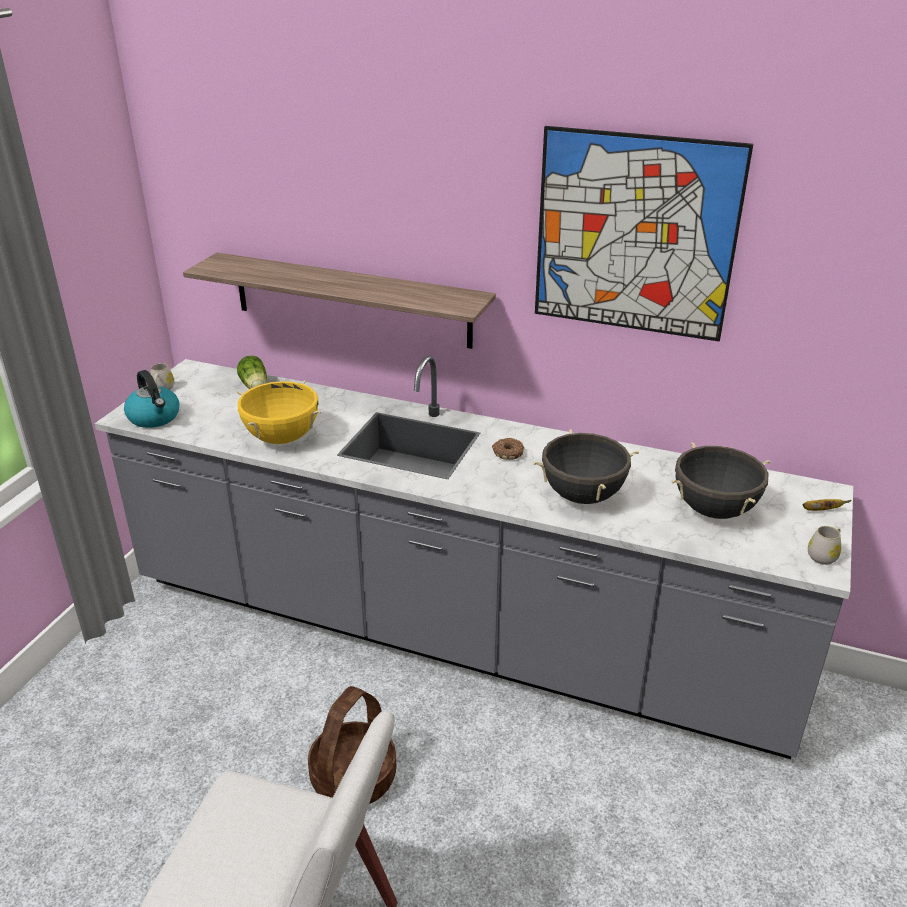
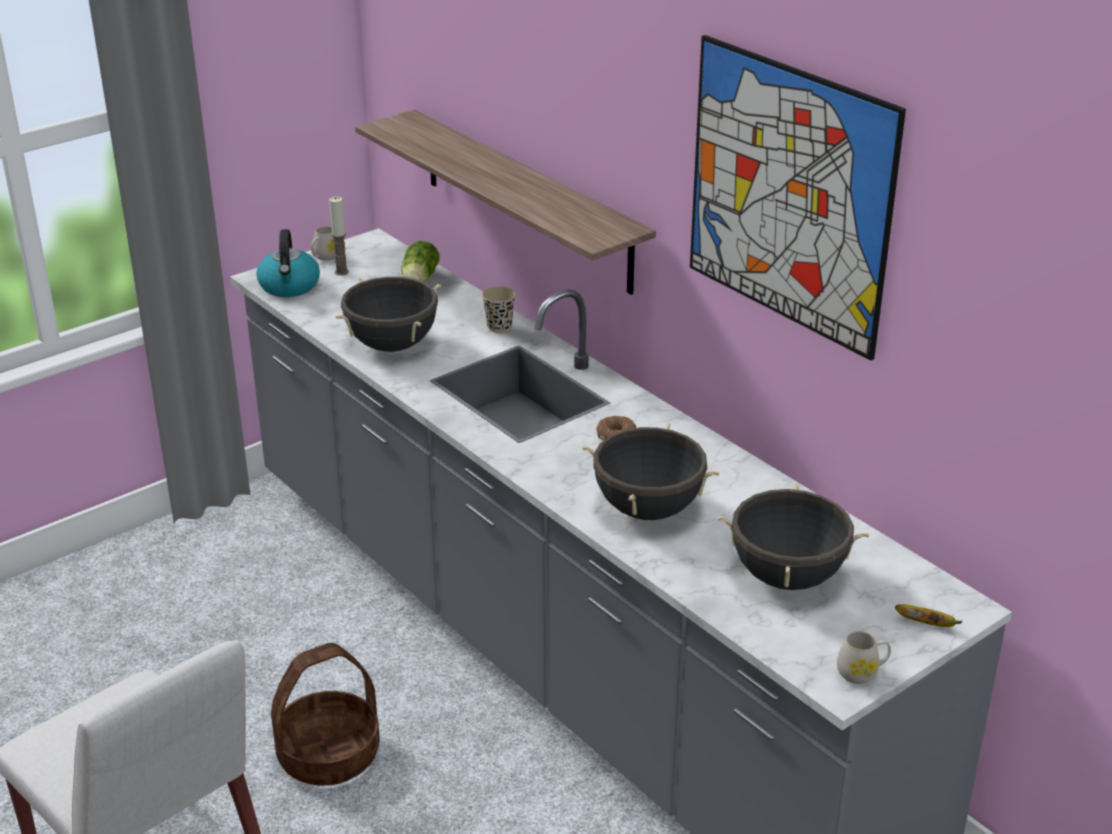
camera: 30 degrees right, 0 degrees up
(187, 396) = (341, 272): none -> candle
(282, 438) = (392, 345): yellow cooking pot -> black cooking pot
(349, 403) = (499, 327): none -> beige cup

